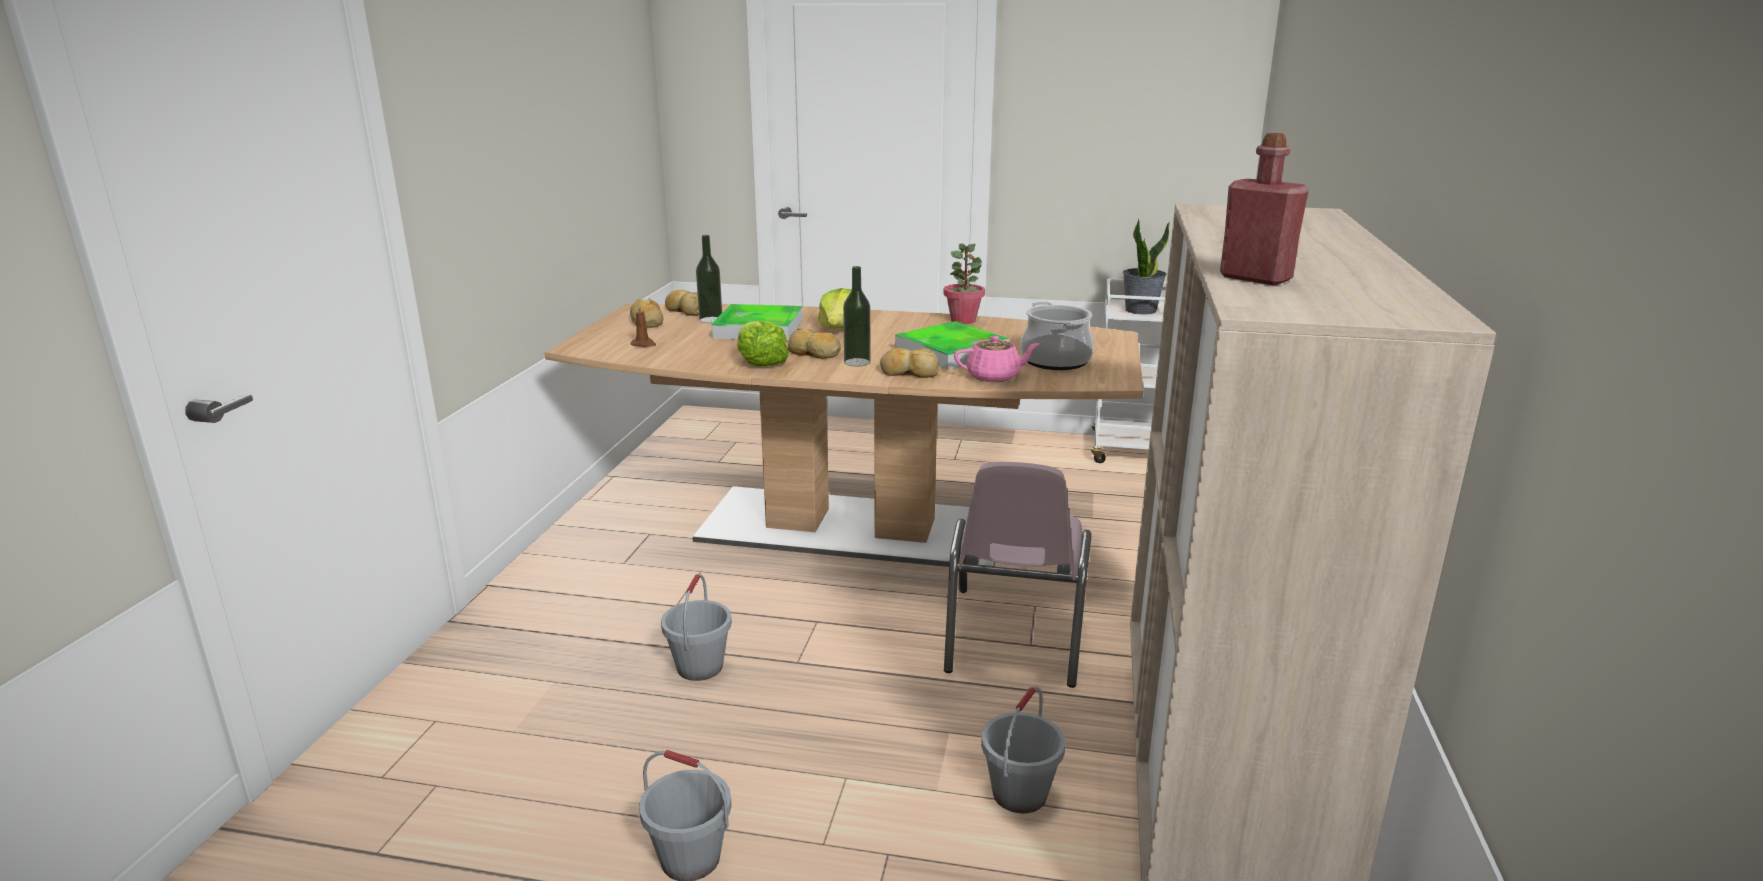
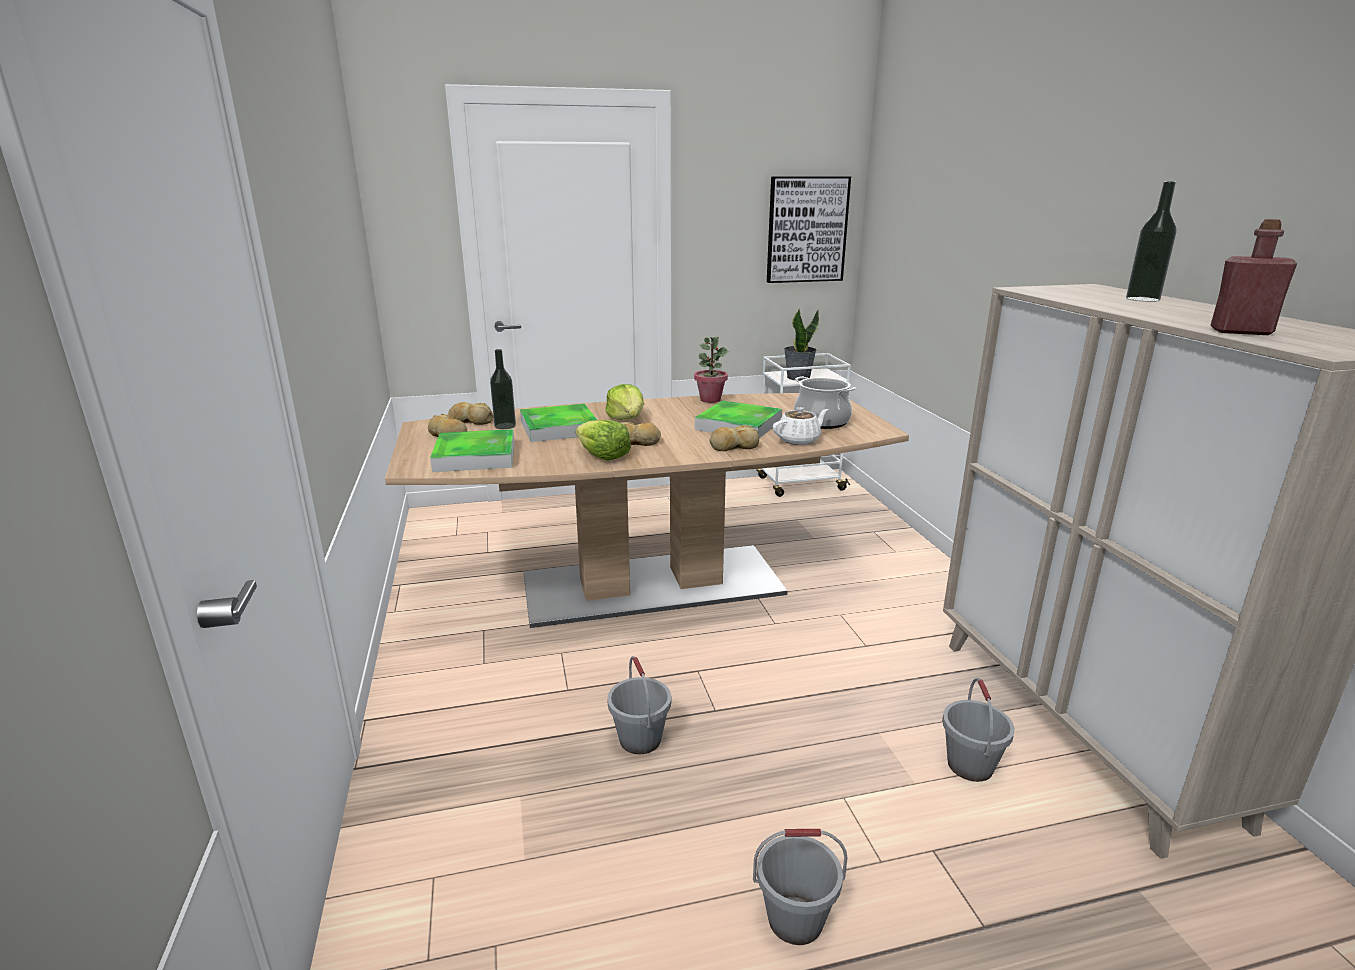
camera: 25 degrees left, 0 degrees up
(644, 344) = (475, 456): brown candle -> tray
(857, 362) = (681, 444): bottle -> bottle (1142, 299)
(994, 377) = (799, 440): pink teapot -> white teapot
(1014, 636) = (849, 642): pink chair -> none
(1178, 115) = (806, 230): none -> picture

